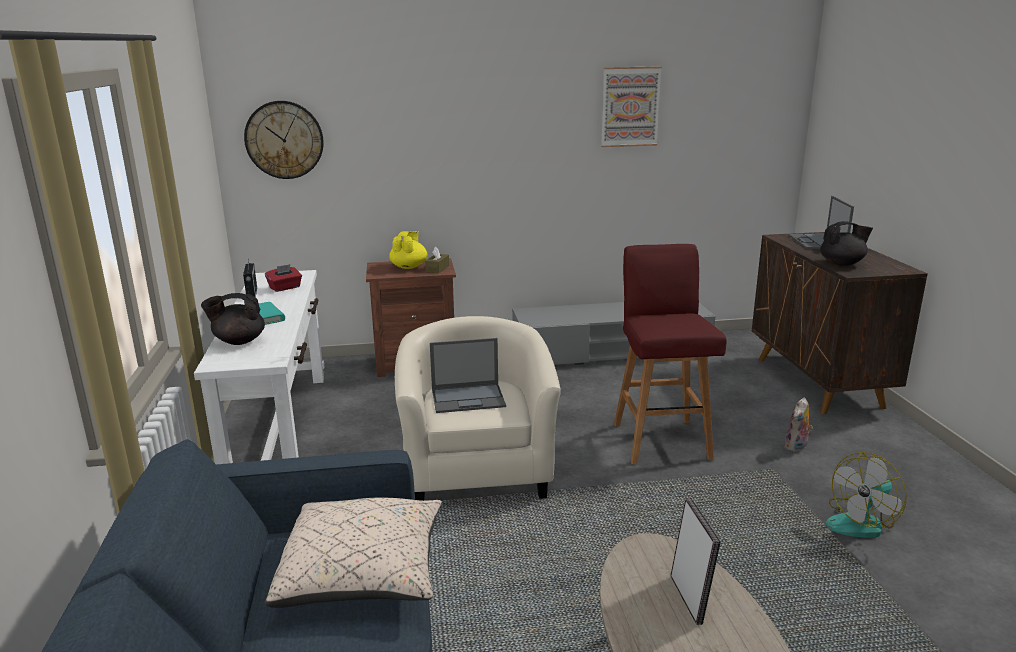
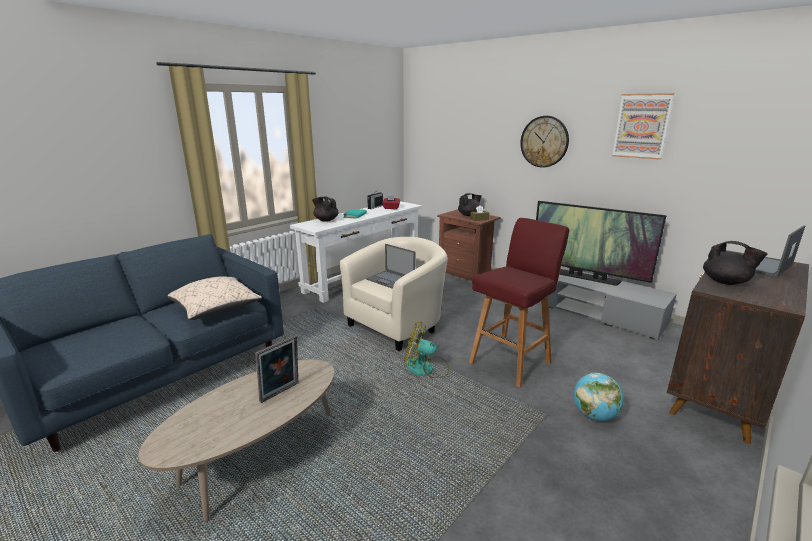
camera: 50 degrees right, 0 degrees up
(284, 140) = (430, 134): wall clock -> wall clock (544, 141)
(409, 267) = (469, 215): yellow teapot -> black teapot
(603, 309) = (587, 277): none -> television
(797, 447) = (594, 415): plush toy -> globe
(861, 522) = (538, 475): fan -> fan (426, 369)

